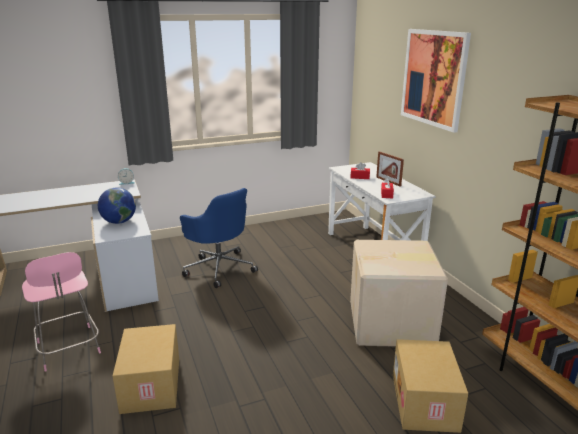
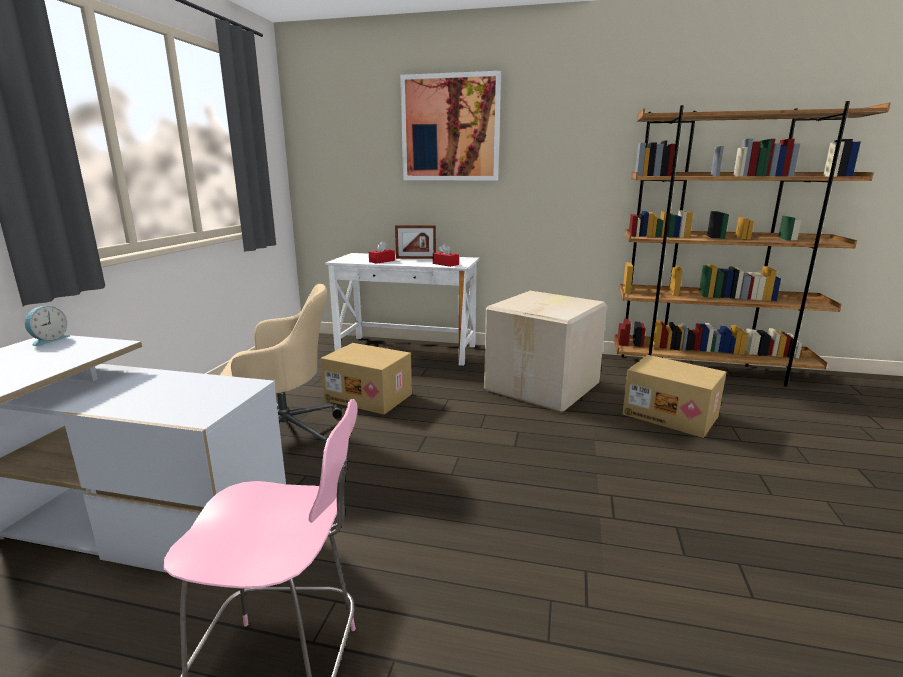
camera: 55 degrees left, 5 degrees down
(119, 222) = (160, 393): globe -> none
(152, 385) = (509, 584): cardboard box -> cardboard box (369, 397)
(219, 268) = (284, 435): blue office chair -> beige office chair

